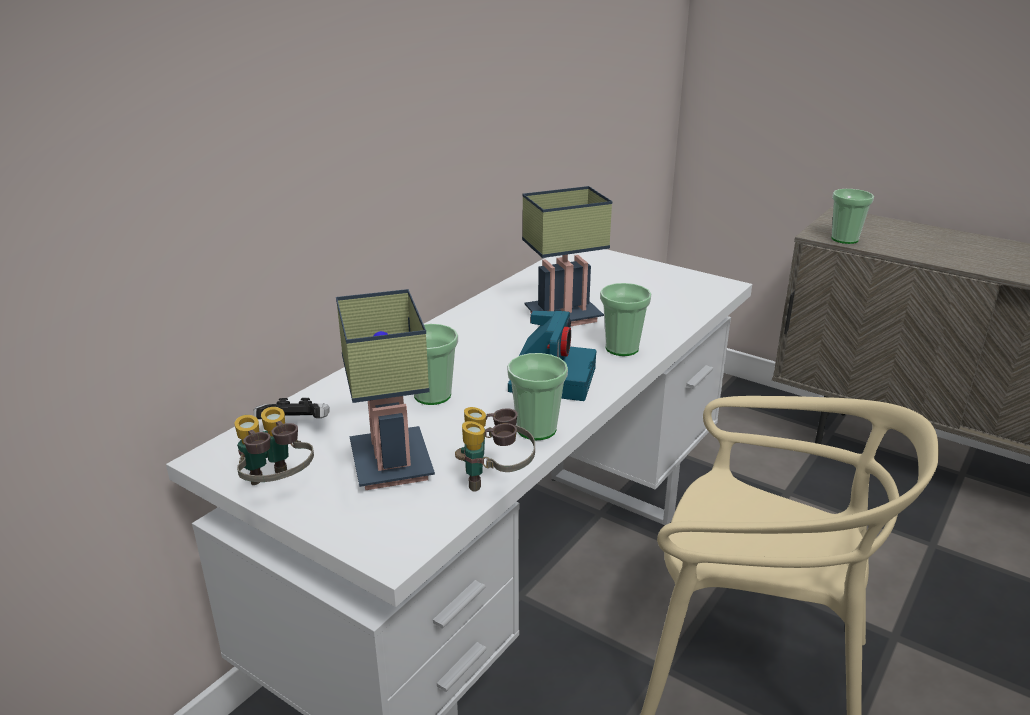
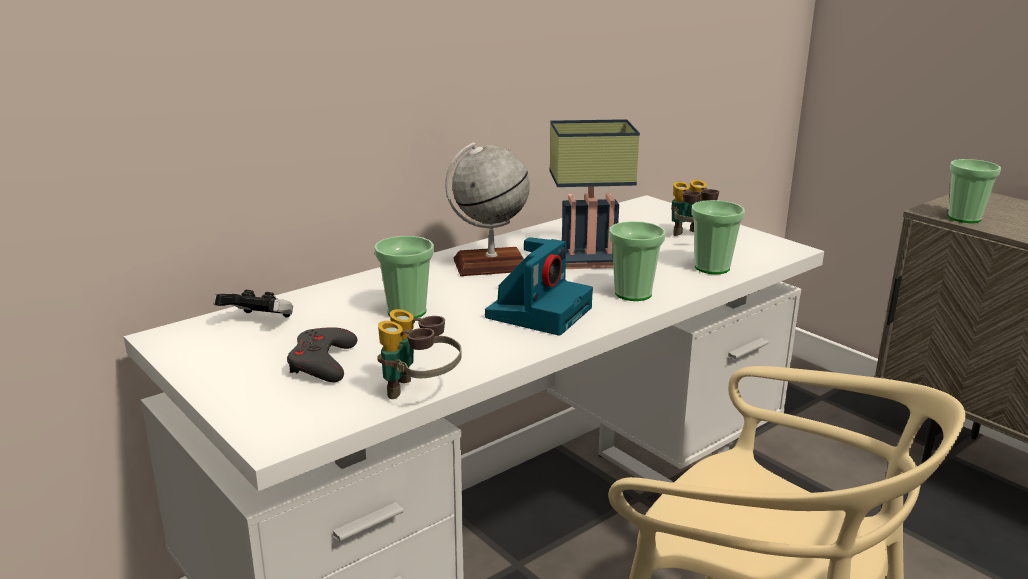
camera: 15 degrees right, 5 degrees down
(276, 487) = (206, 368): binoculars -> binoculars (693, 238)
(386, 463) = (322, 362): table lamp -> grey game controller
(479, 334) = (490, 265): none -> globe
(536, 429) = (492, 354): cup -> cup (712, 268)

